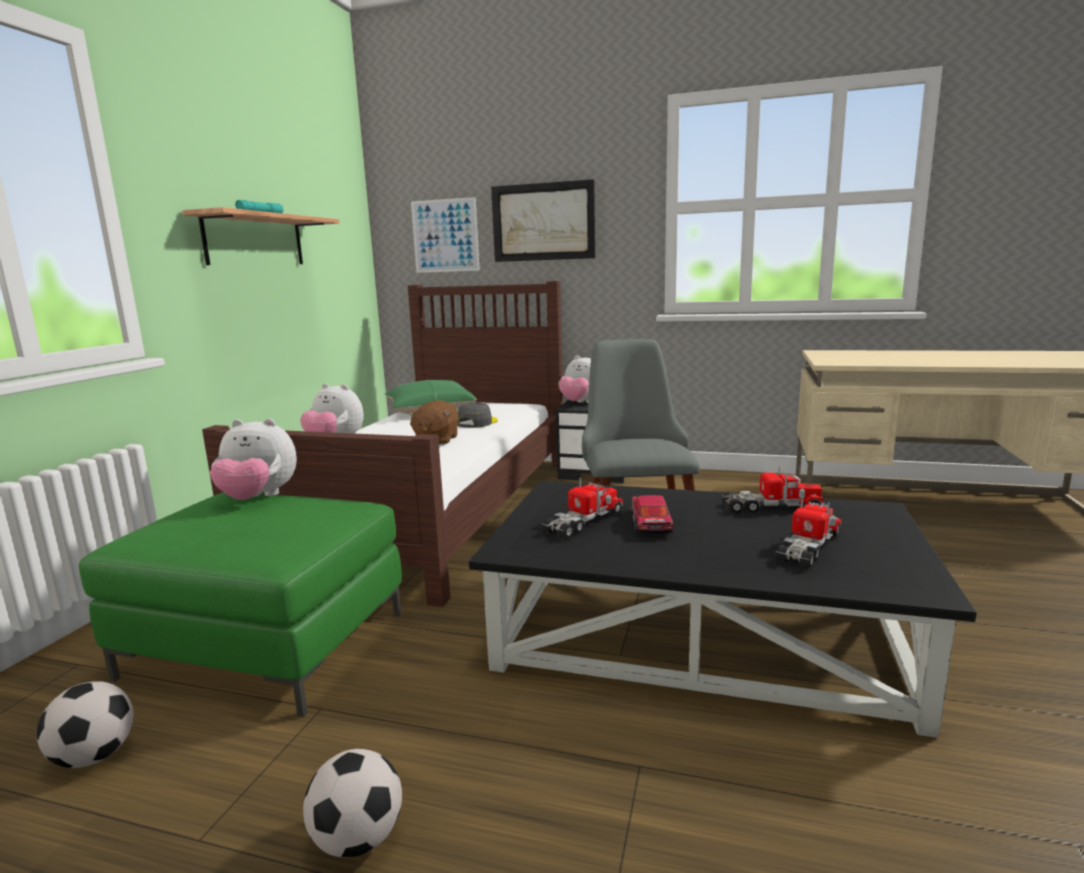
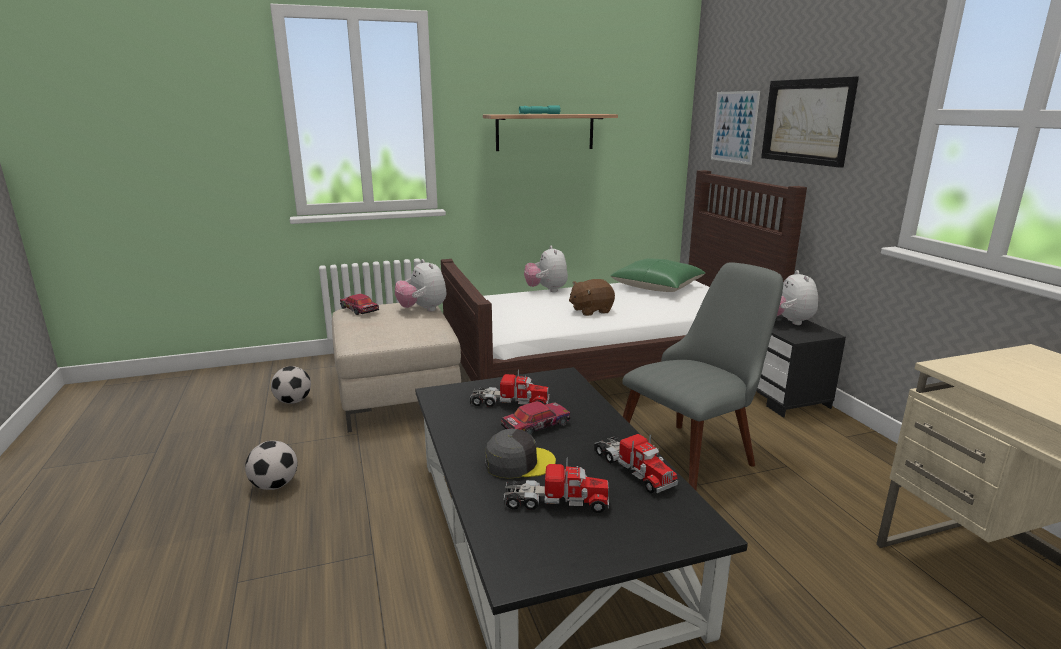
camera: 55 degrees right, 5 degrees up
(158, 532) = (359, 310): none -> toy car
(267, 644) = (398, 394): green ottoman -> beige ottoman
(476, 422) = (652, 307): grey cap -> grey cap (518, 462)

